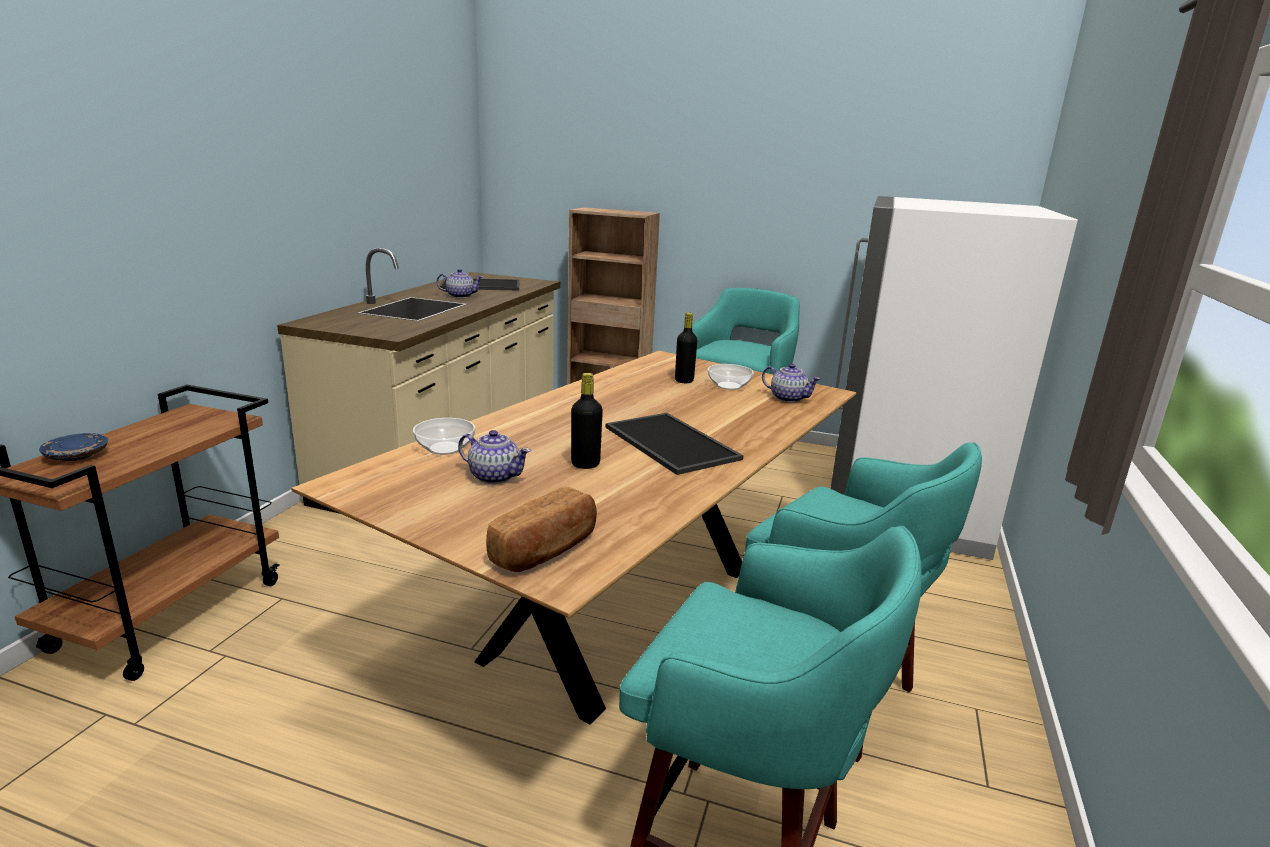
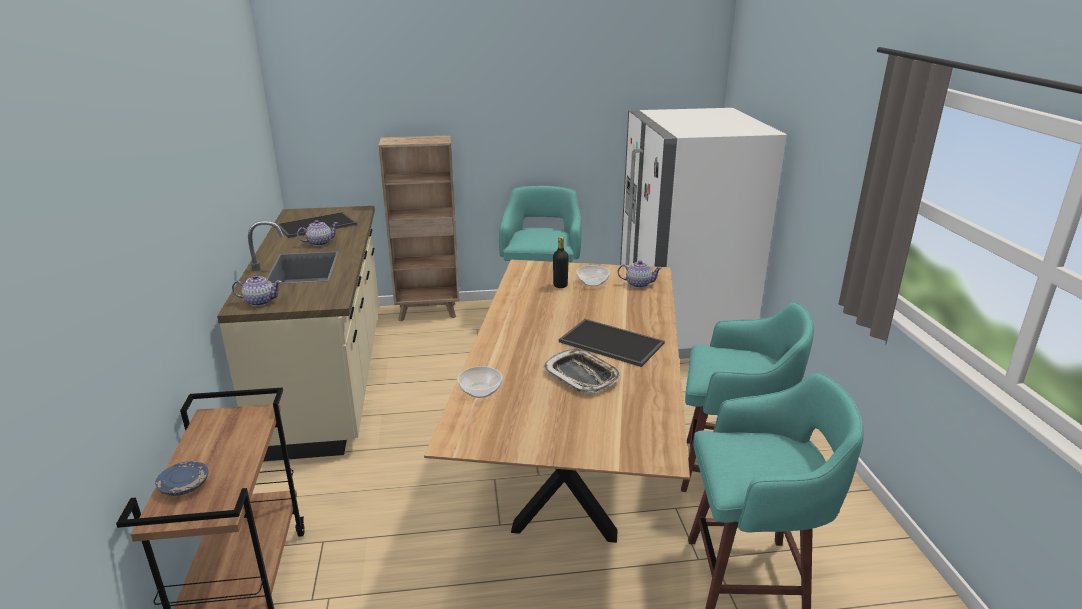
camera: 25 degrees left, 5 degrees up
(494, 476) = (540, 403): teapot -> teapot (259, 301)
(546, 550) = (633, 444): bread -> none
(585, 464) = (582, 376): black bottle -> tray

